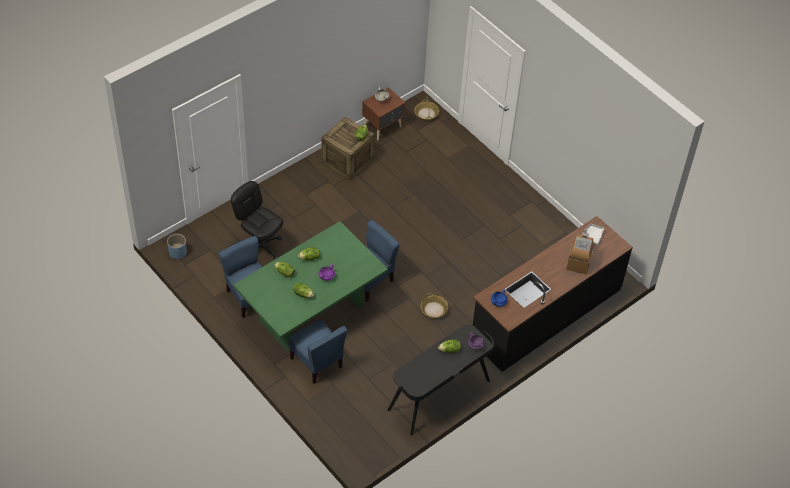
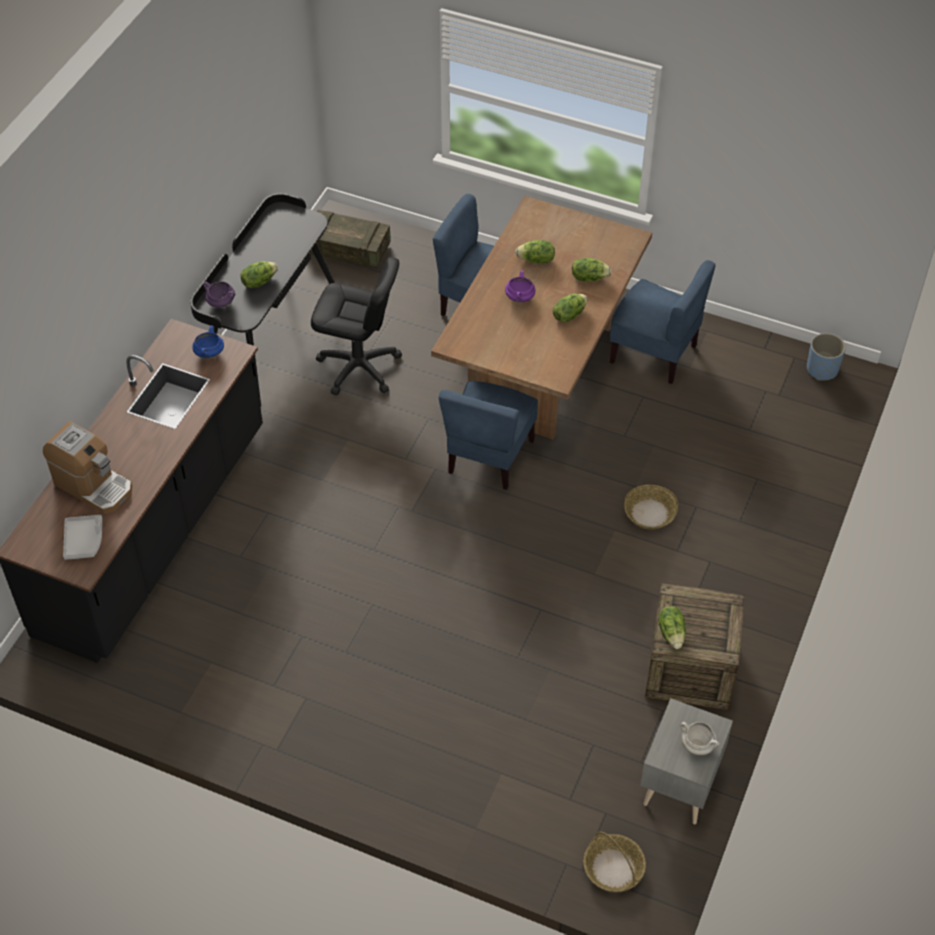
camera: 155 degrees right, 0 degrees up
(260, 247) = (706, 434): black office chair -> black office chair (359, 367)
(311, 314) = (541, 369): green dining table -> brown dining table
(366, 434) = (348, 249): none -> crate
(383, 127) = (678, 784): brown nightstand -> grey nightstand
(433, 309) = (351, 456): basket -> basket (650, 513)
(579, 259) = (93, 485): coffee machine -> coffee machine turned 45 degrees counterclockwise

